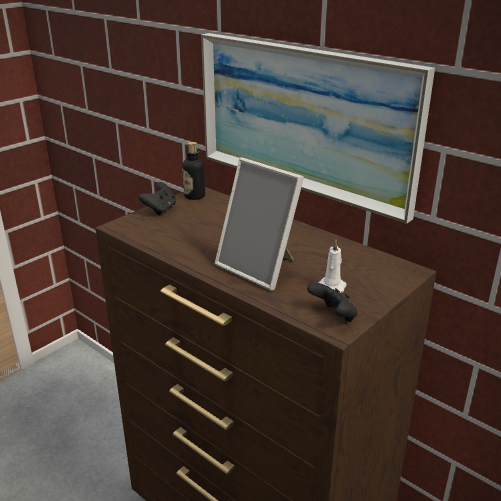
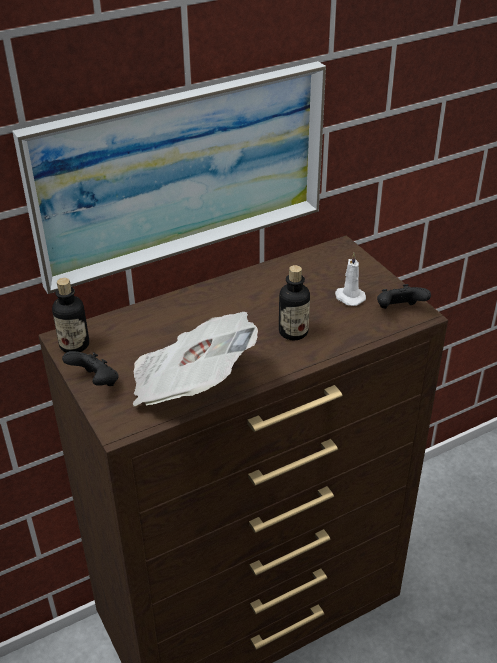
camera: 70 degrees left, 10 degrees up
(172, 239) = (190, 385): none -> newspaper
(260, 268) = (293, 332): picture frame -> bottle

